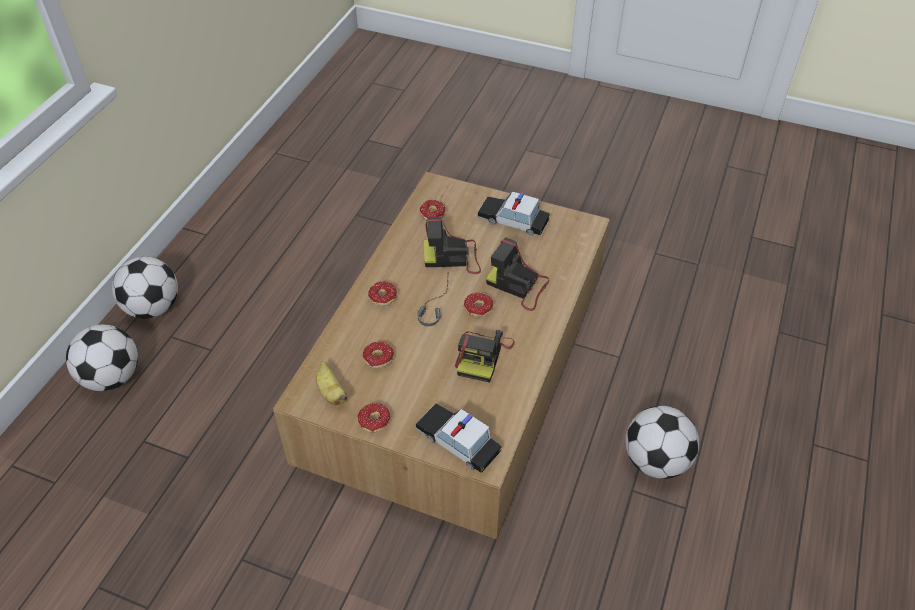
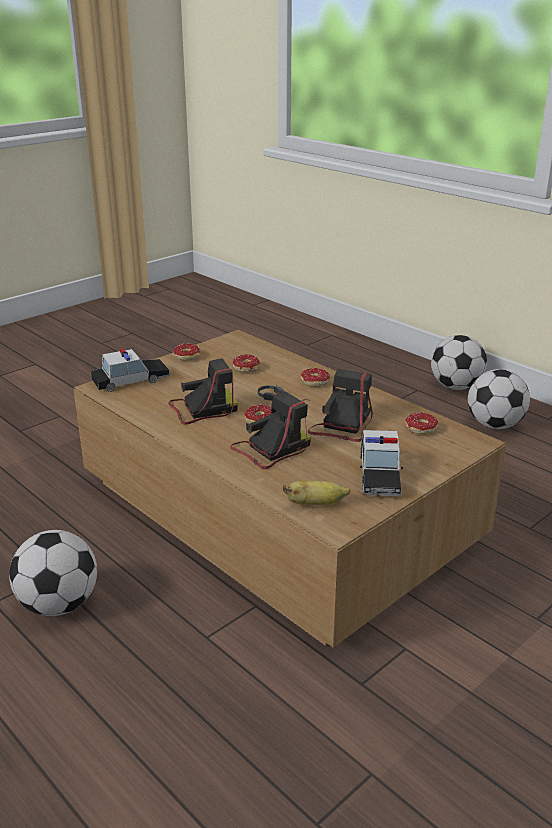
camera: 115 degrees right, 20 degrees down
(112, 377) = (387, 366): football -> football (494, 425)
(331, 392) = (231, 347): banana -> banana (316, 504)
(482, 356) = (202, 409): camera -> camera turned 120 degrees clockwise
(512, 220) = (379, 474): toy car -> toy car turned 135 degrees clockwise

